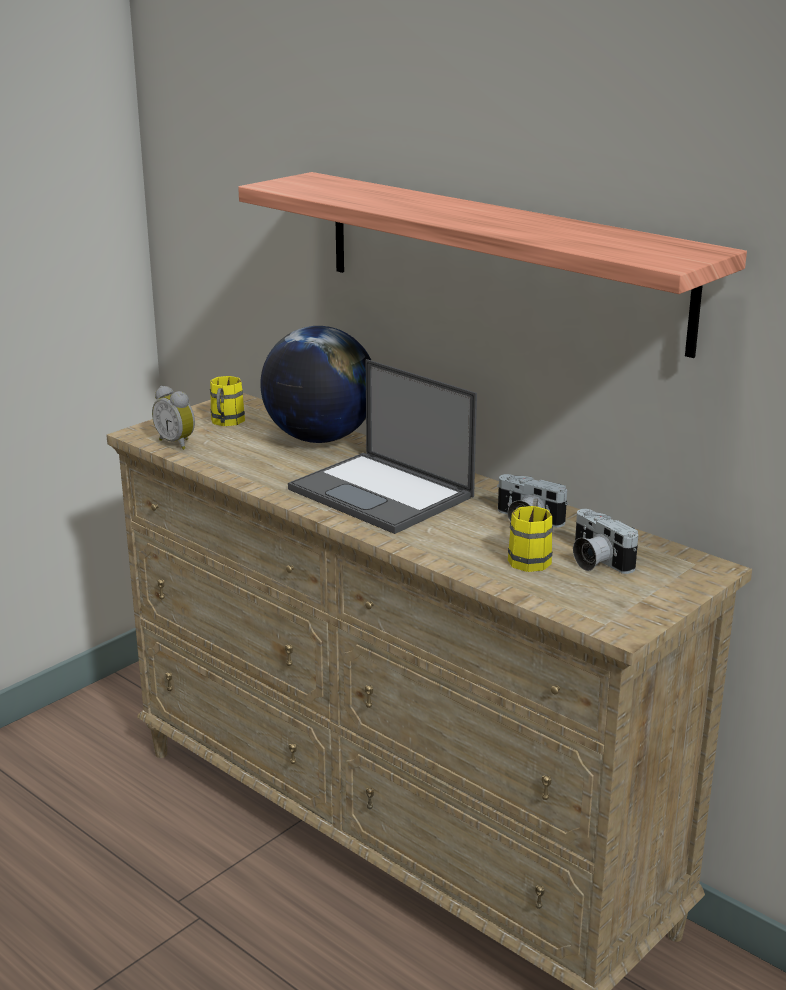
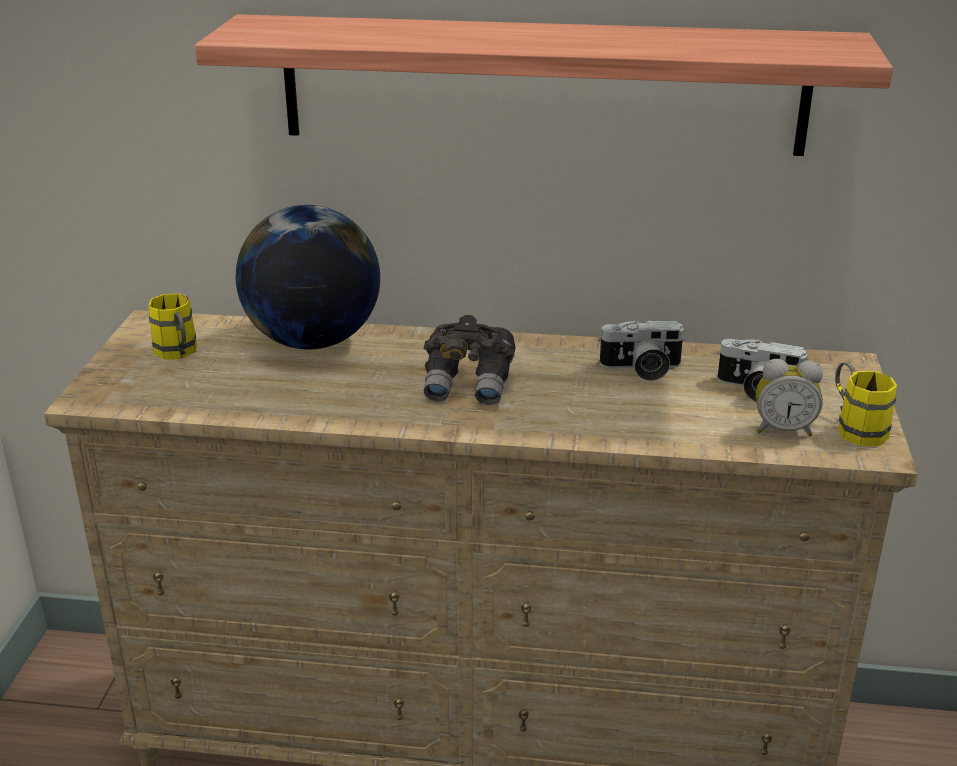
camera: 35 degrees left, 5 degrees up
(177, 443) = (154, 397): alarm clock -> alarm clock (783, 429)
(383, 493) = (469, 384): laptop -> grey binoculars
(530, 556) = (699, 406): yellow mug -> yellow mug (854, 427)

